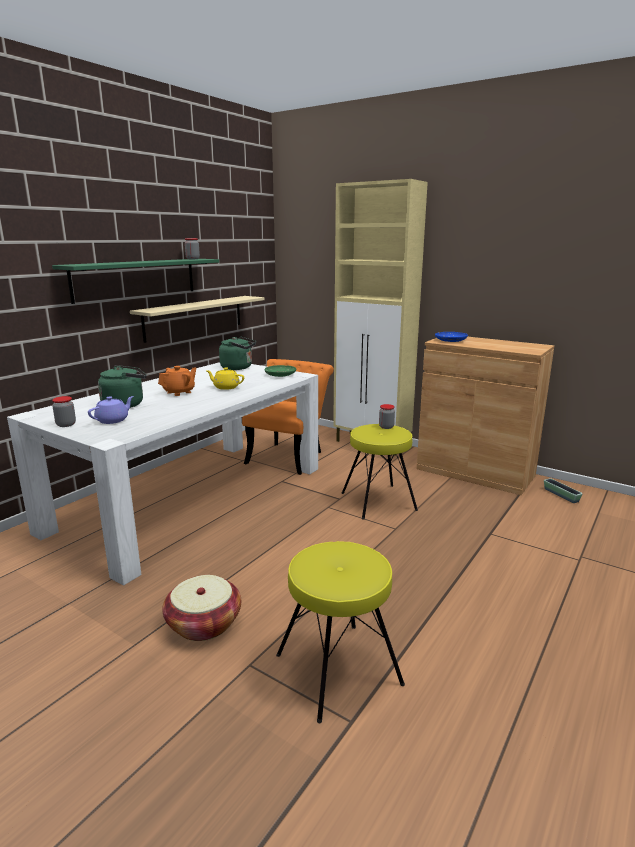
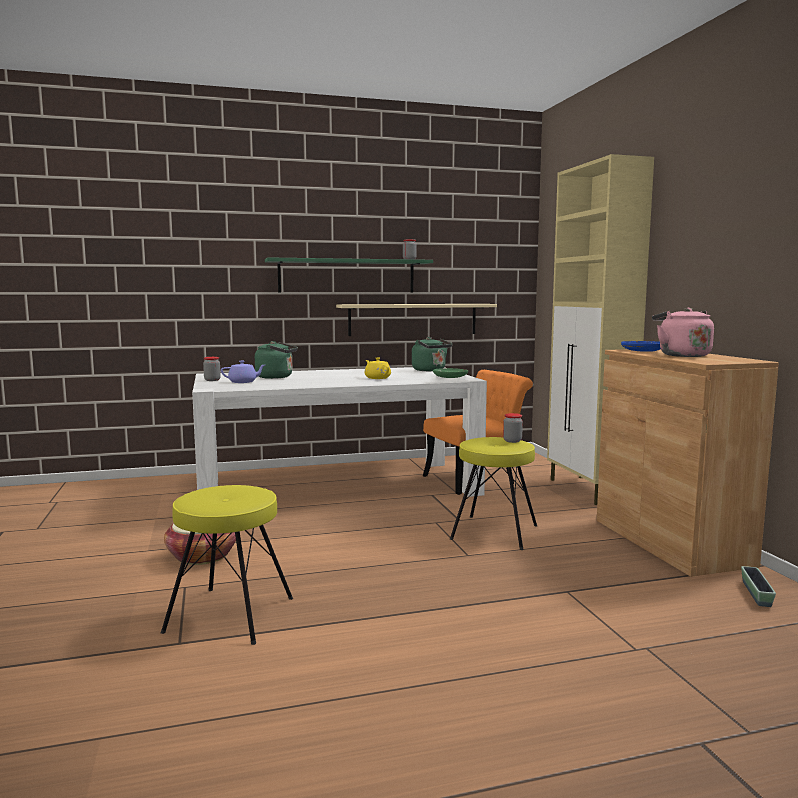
camera: 40 degrees right, 10 degrees down
(179, 392) = (333, 376): orange teapot -> none
(490, 344) = (681, 355): none -> pink kettle

